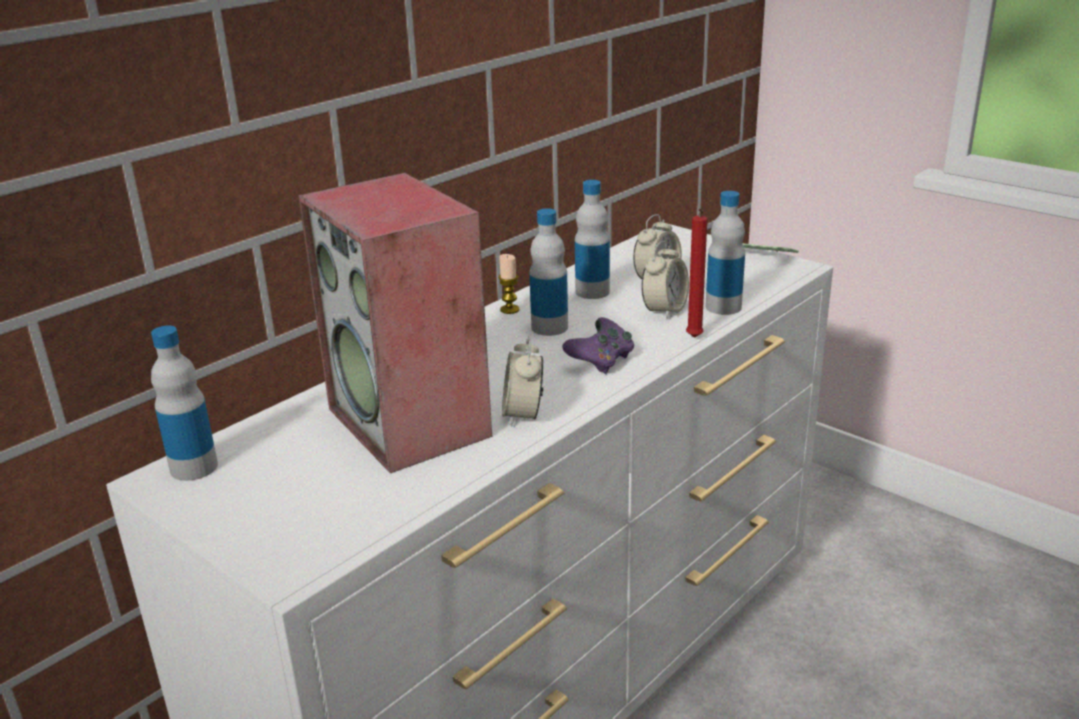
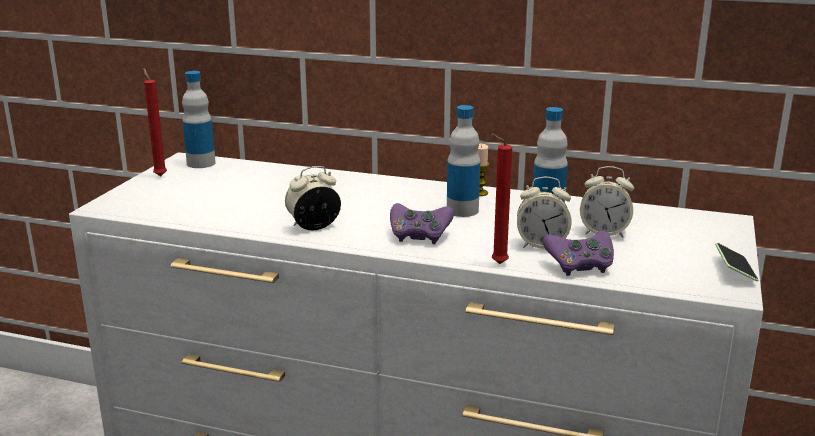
camera: 65 degrees right, 5 degrees down
(205, 509) = (159, 175): none -> red candle
(411, 422) = (282, 199): speaker -> none
(723, 307) = (579, 267): bottle -> purple game controller

